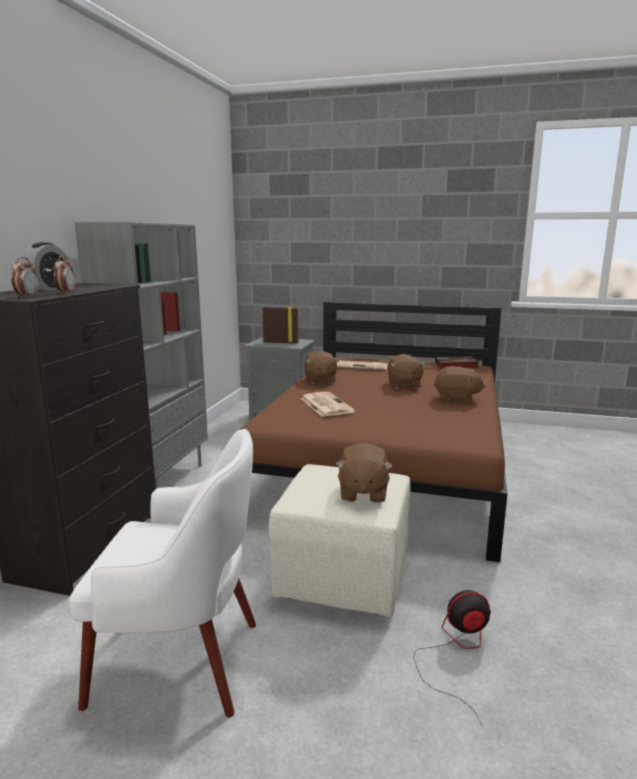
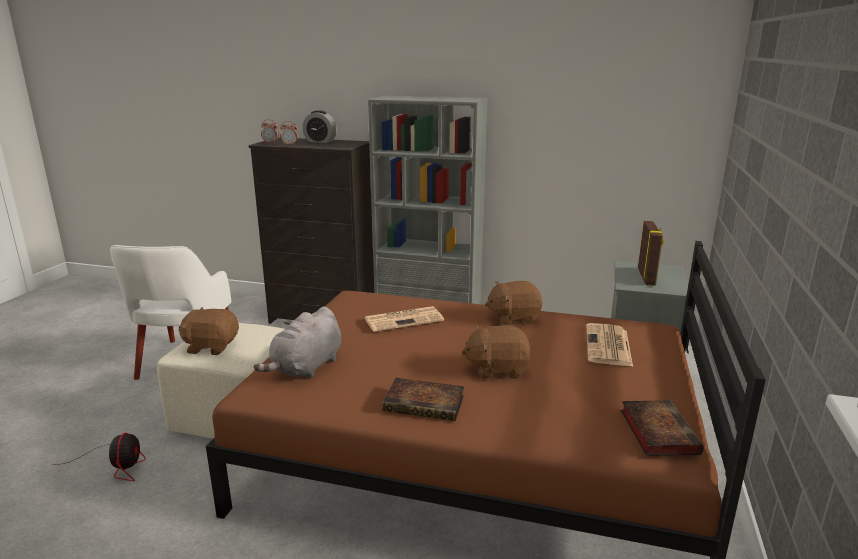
camera: 90 degrees right, 5 degrees up
(423, 430) = (306, 368): none -> grey plush toy
(457, 399) = (426, 403): brown plush toy -> book

